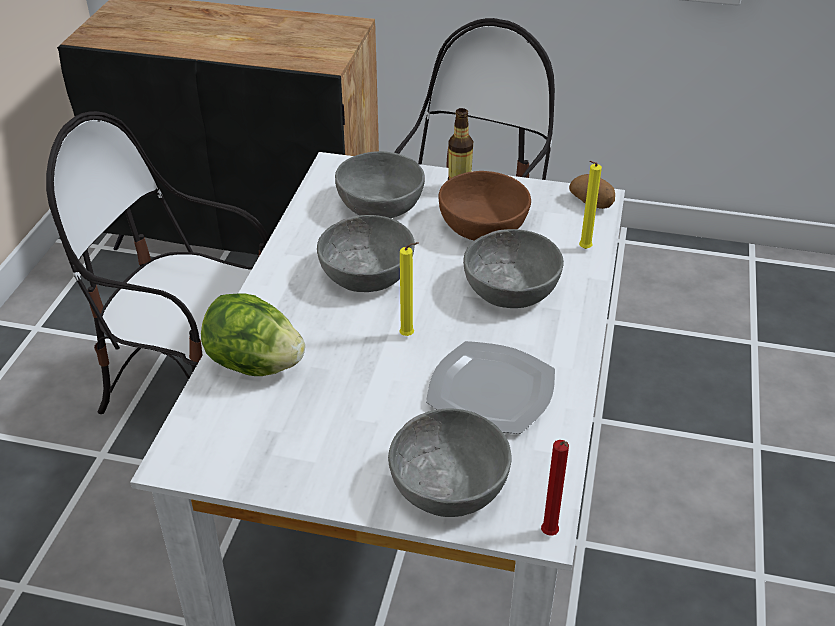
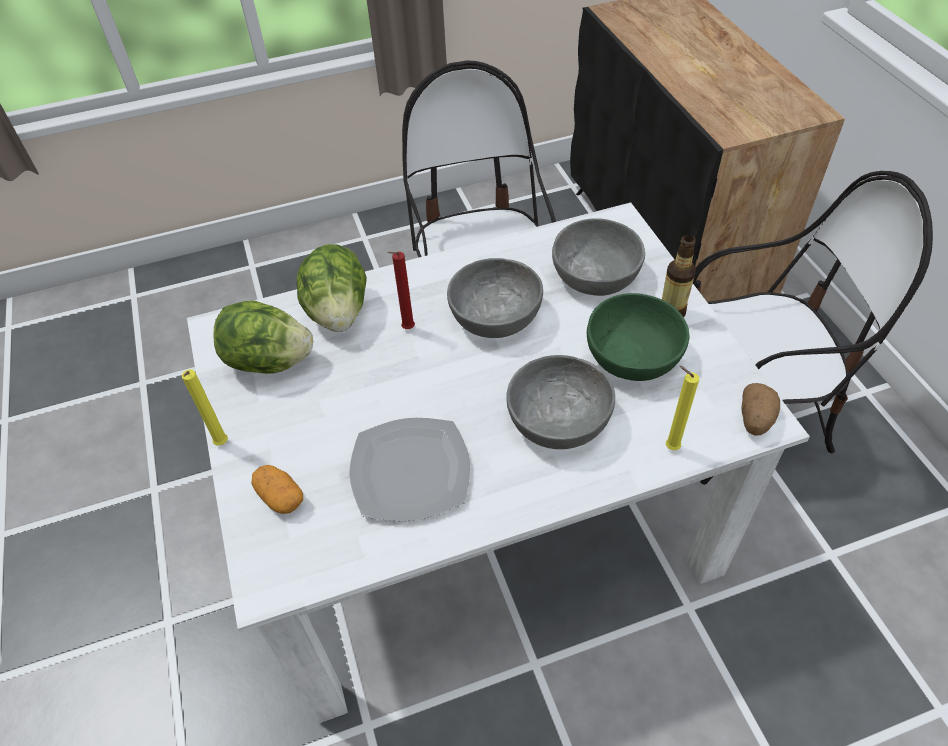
camera: 60 degrees right, 10 degrees up
(269, 436) = (269, 361): none -> lettuce
(409, 336) = (438, 382): yellow candle -> yellow candle (221, 445)
(449, 485) = (280, 497): grey bowl -> potato
(483, 226) = (633, 356): brown bowl -> green bowl
(550, 535) = (261, 596): red candle -> red candle (406, 329)

